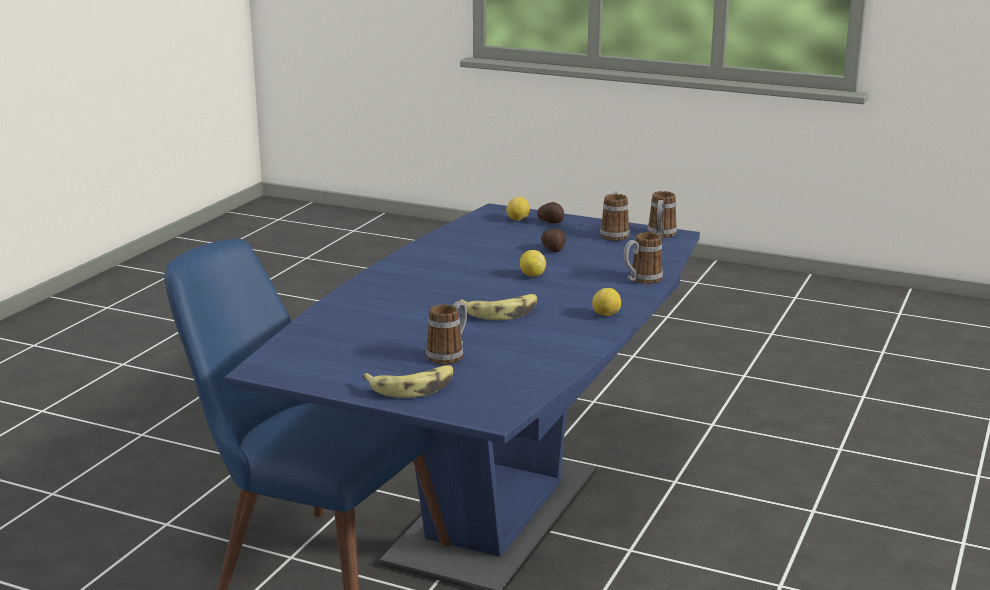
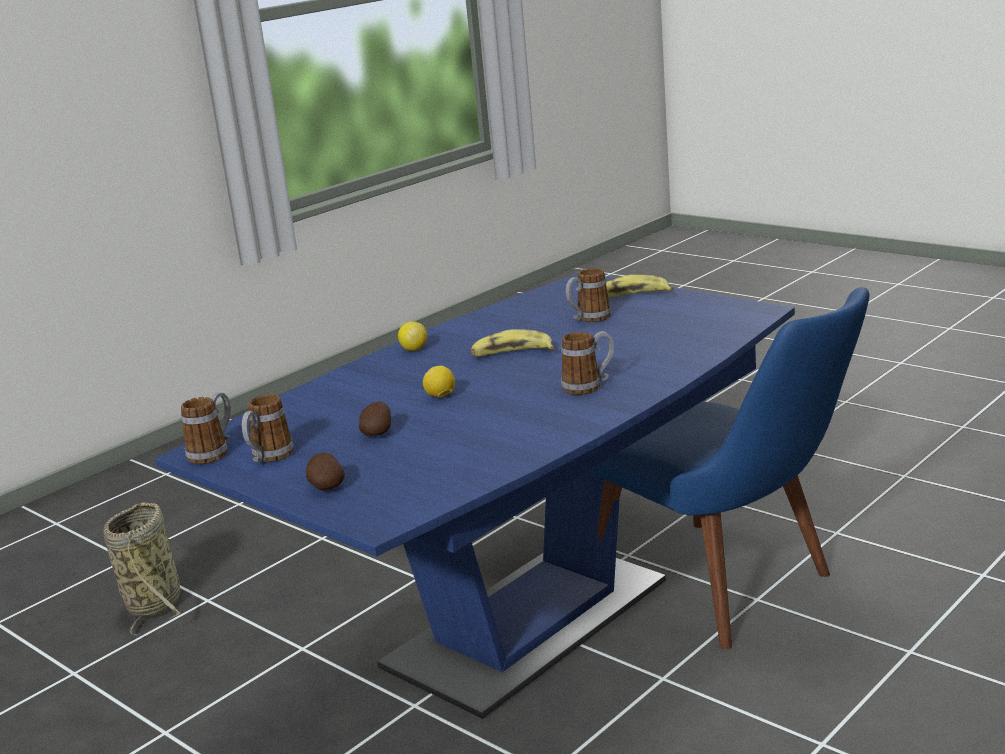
camera: 160 degrees left, 0 degrees up
(518, 220) = (368, 495): lemon -> none
(641, 280) = (330, 386): mug -> mug (589, 386)
(861, 504) = (155, 602): none -> basket

